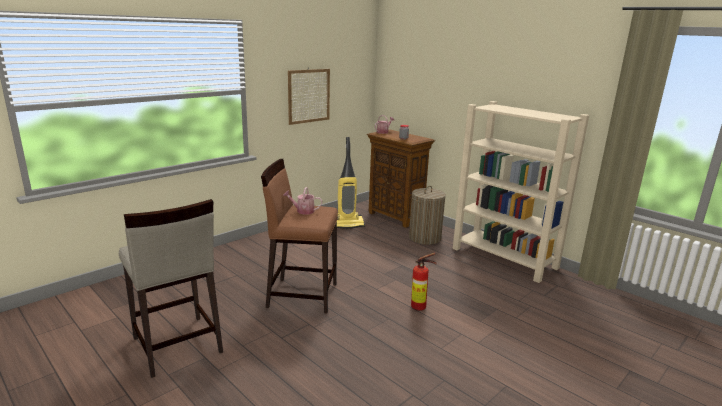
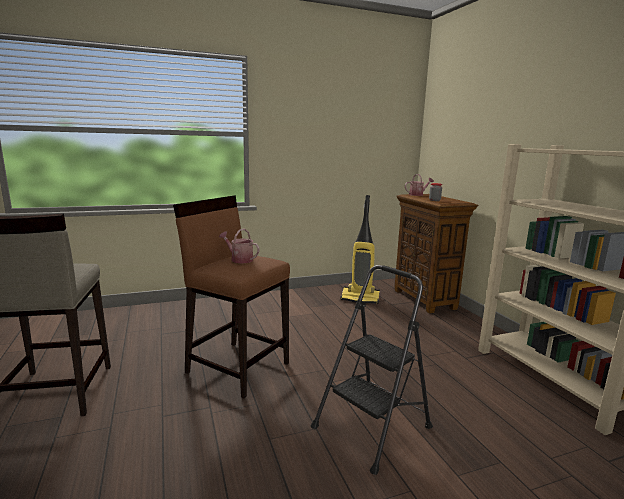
camera: 25 degrees right, 5 degrees down
(309, 95) = (329, 146): picture -> none
(420, 307) = (374, 424): fire extinguisher -> black step ladder
(425, 238) = (446, 329): laundry basket -> none

